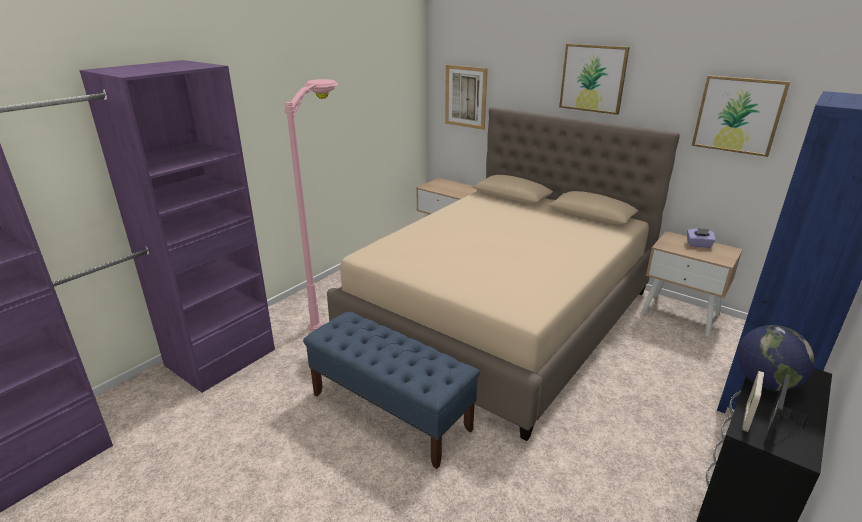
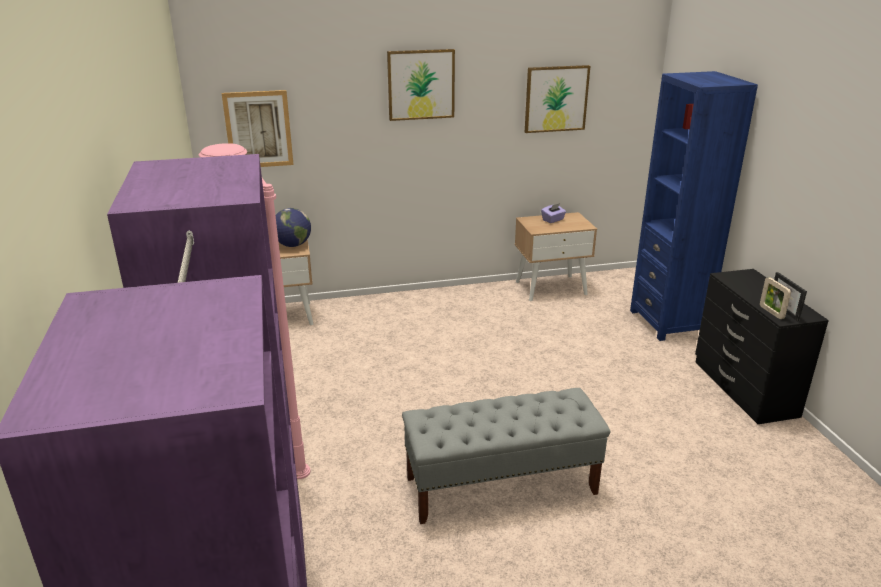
camera: 50 degrees left, 0 degrees up
(390, 411) = (501, 485): blue bench -> grey bench
(501, 316) = (445, 358): beige bed -> none
(765, 383) = (745, 289): globe -> globe (293, 245)

